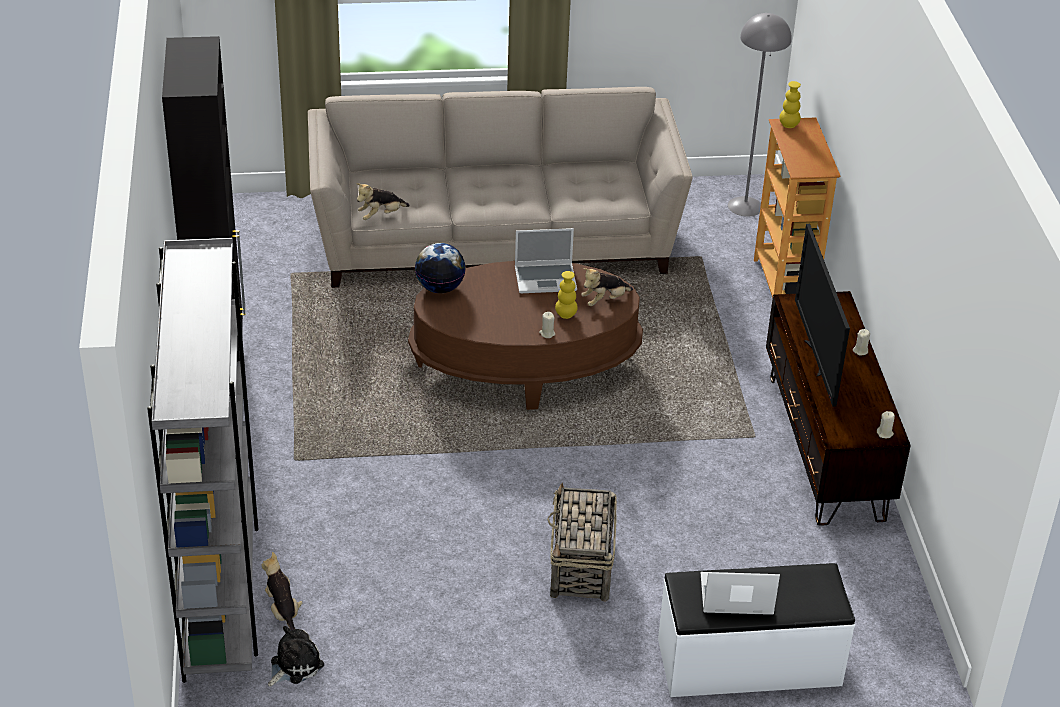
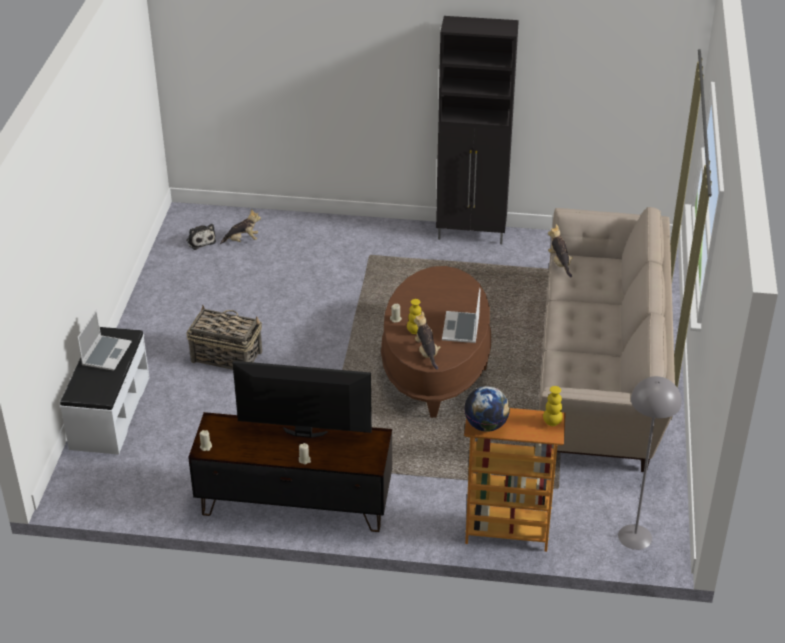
camera: 105 degrees right, 0 degrees up
(221, 591) = (268, 221): grey bookcase -> none
(440, 288) = (463, 279): globe -> globe (486, 425)

